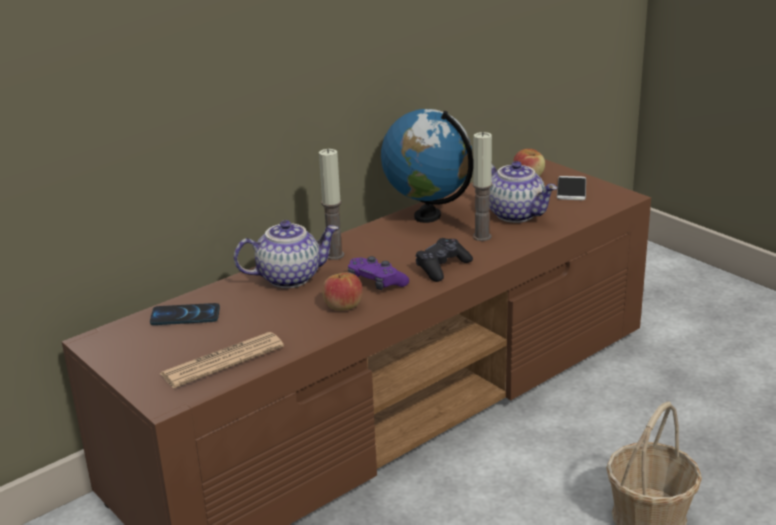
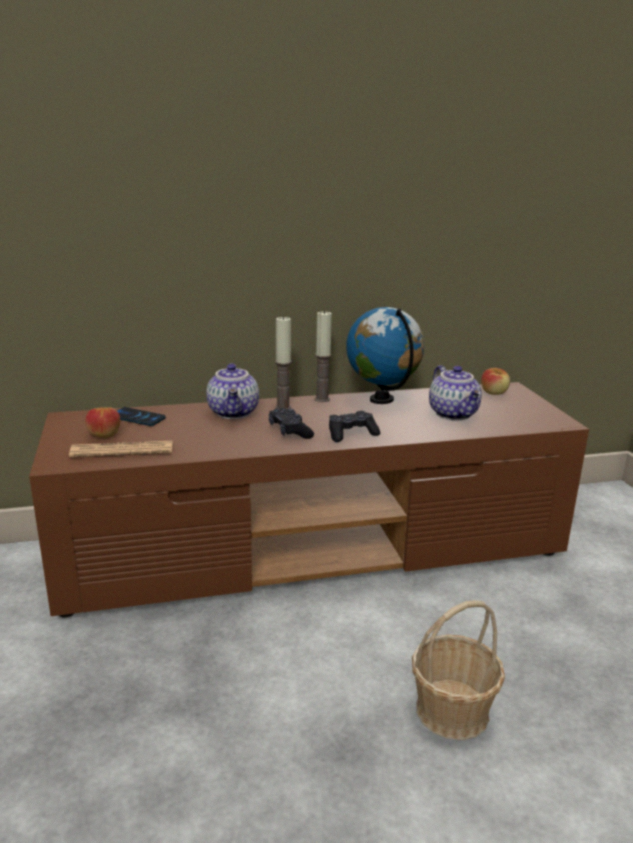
camera: 25 degrees right, 5 degrees down
(289, 277) = (234, 413): teapot -> teapot turned 75 degrees clockwise
(342, 306) = (247, 439): apple -> apple (104, 434)
(376, 283) = (289, 431): purple game controller -> black game controller
(482, 236) = (408, 422): candle -> candle (322, 399)
(571, 189) = (521, 408): phone -> none

